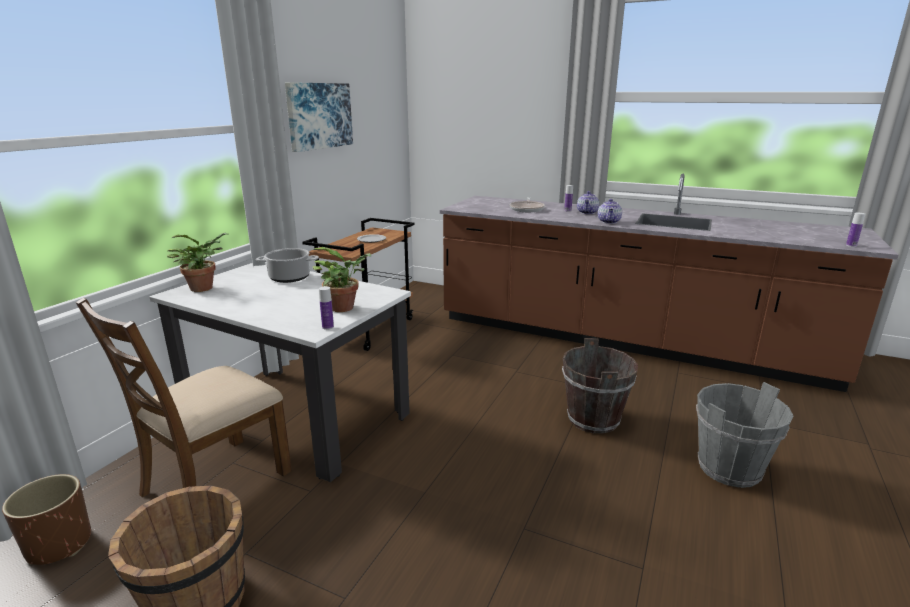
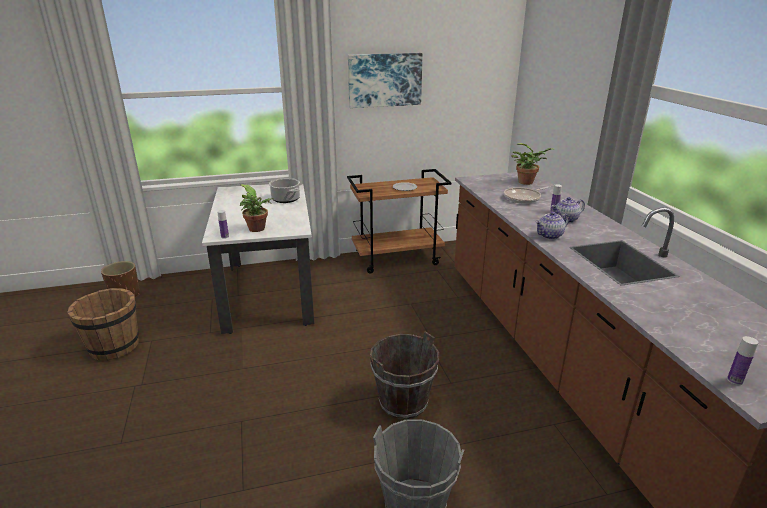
camera: 50 degrees right, 5 degrees up
(204, 287) = (243, 190): potted plant -> potted plant (527, 182)
(214, 482) = (193, 303): brown chair -> none

